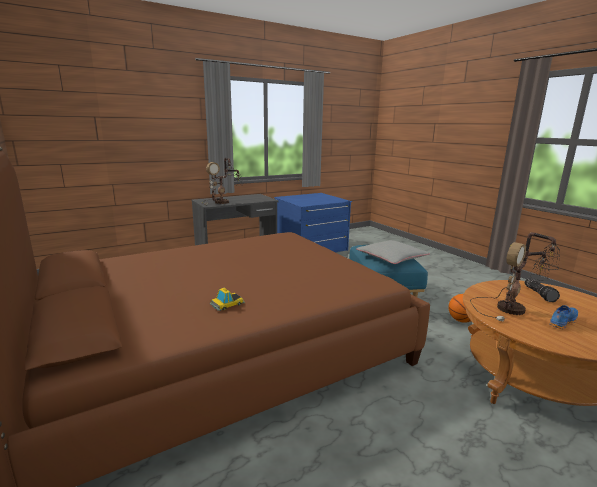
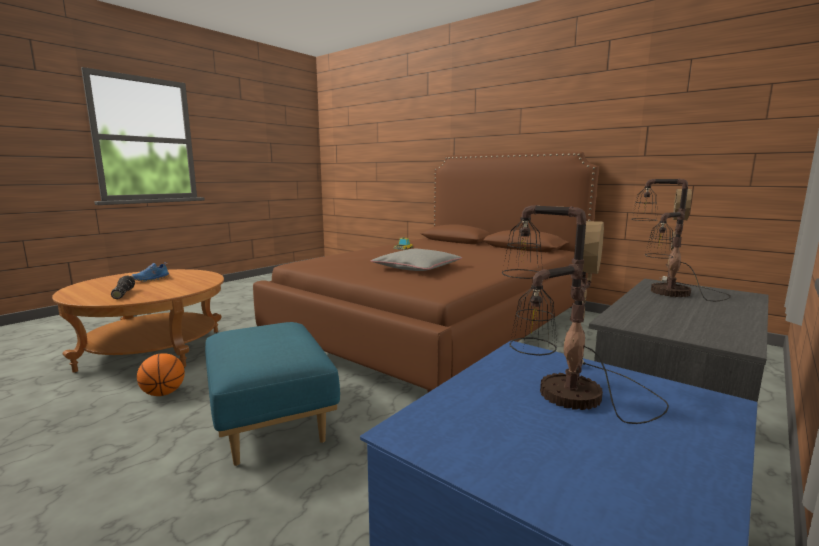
camera: 160 degrees right, 5 degrees down
(391, 257) = (259, 335): grey pillow -> grey pillow (417, 267)
(512, 309) = (181, 282): table lamp -> table lamp (566, 396)

